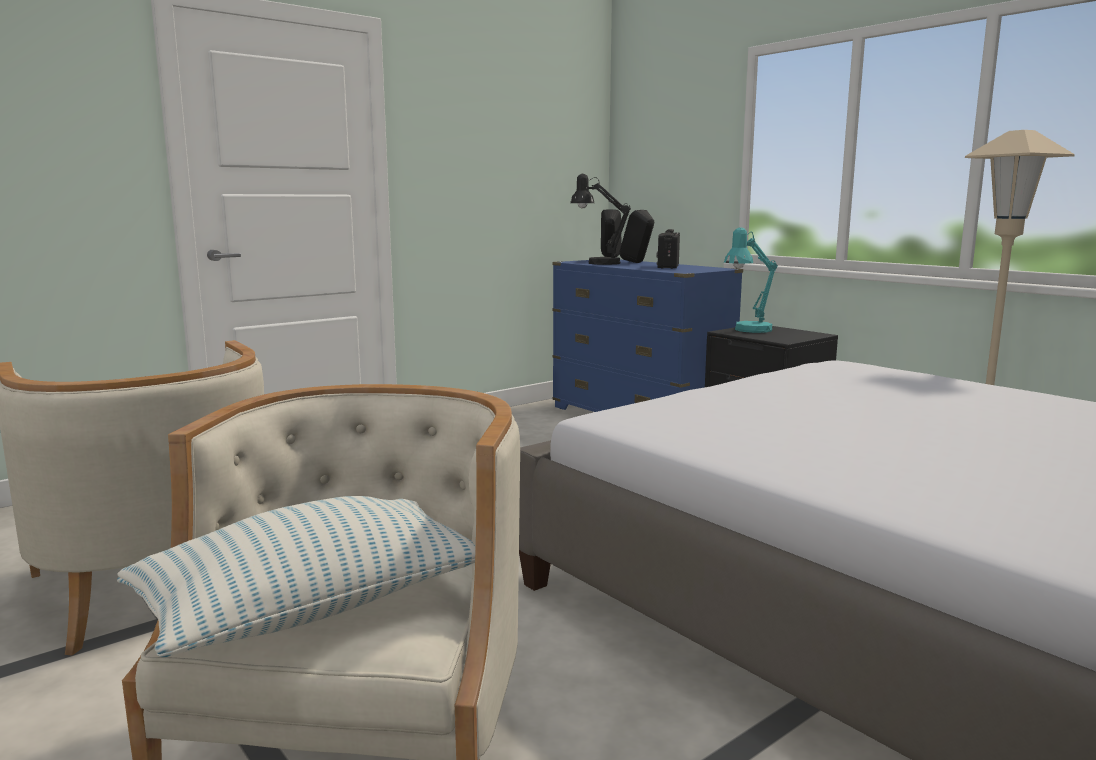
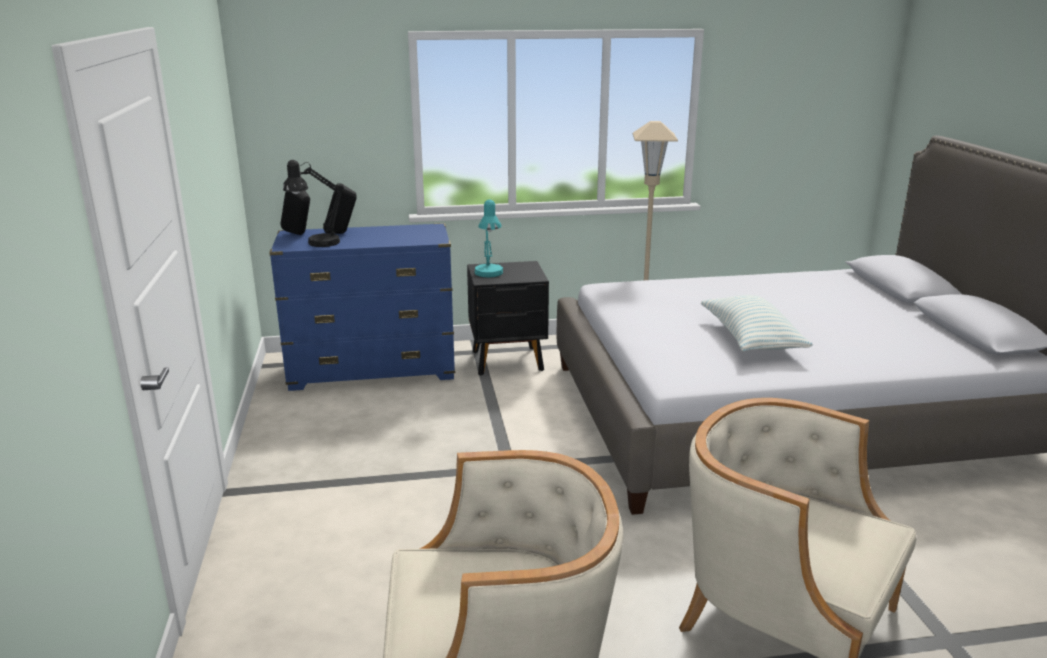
camera: 60 degrees left, 10 degrees up
(313, 608) = (845, 548): pillow -> pillow (751, 339)
(668, 266) = (391, 234): radio -> none

